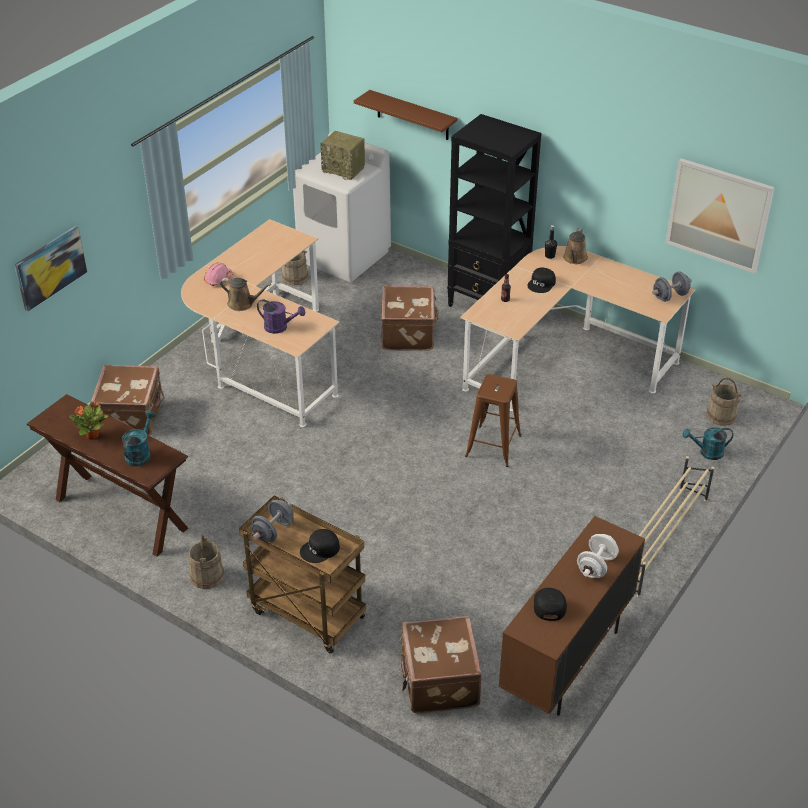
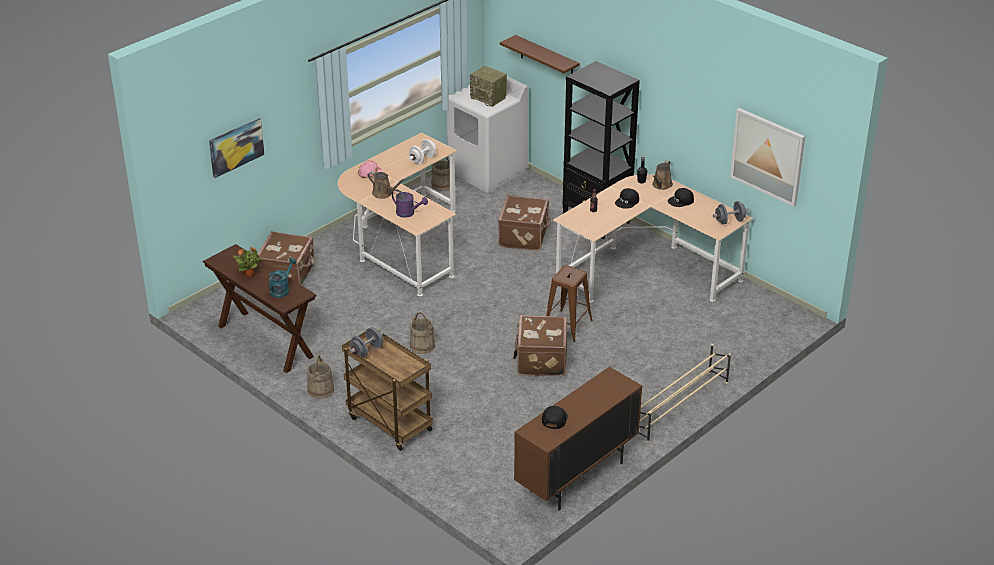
camera: 10 degrees right, 5 degrees down
(320, 550) = (398, 366): black cap -> black cap (681, 201)
(438, 682) = (475, 478): brown suitcase -> brown suitcase (540, 360)
(596, 566) = (598, 399): white dumbbell -> white dumbbell (422, 159)
(707, 452) = (741, 349): turquoise watering can -> none
(721, 416) = (763, 324): beige bucket -> beige bucket (422, 346)

